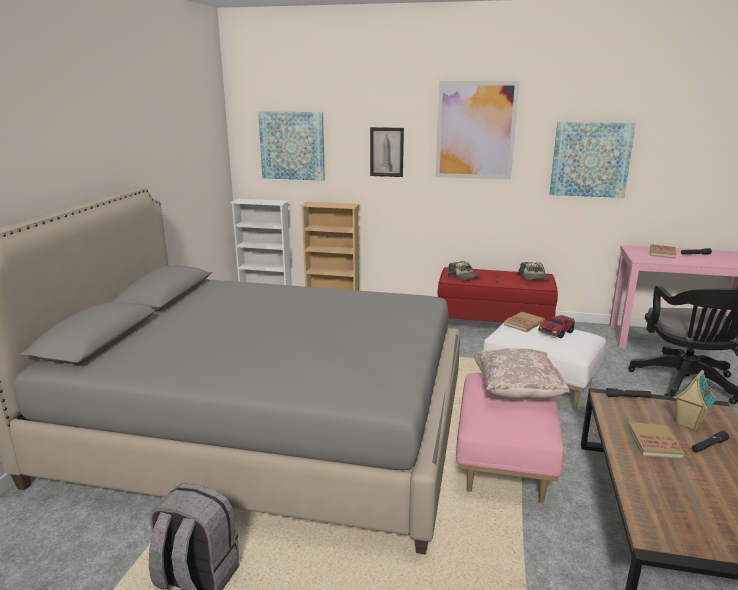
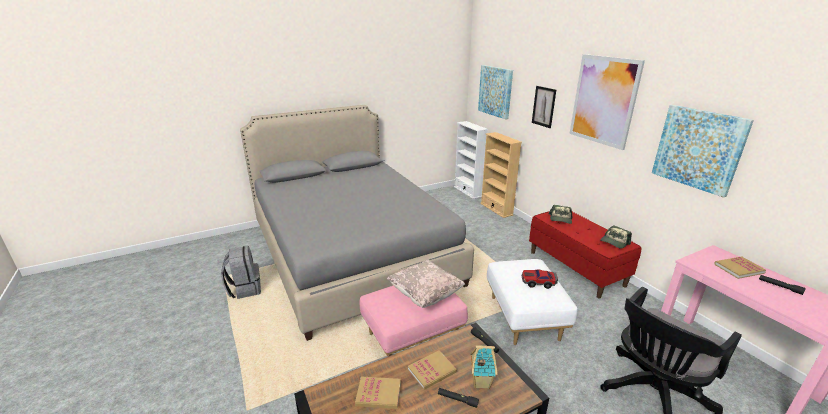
camera: 50 degrees right, 5 degrees up
(524, 323) = (529, 266): book -> book (378, 394)

